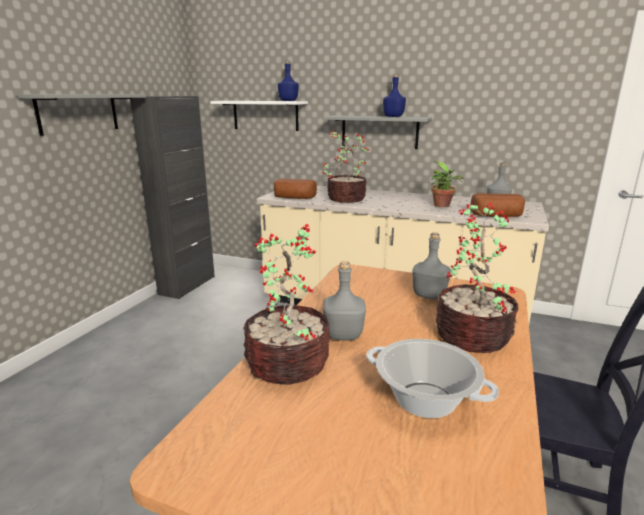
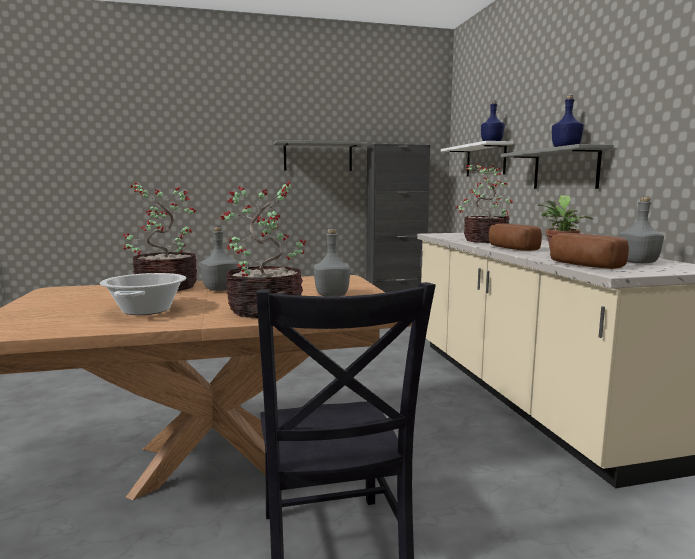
camera: 55 degrees right, 10 degrees down
(294, 198) = (444, 236): bread -> bread (510, 248)

